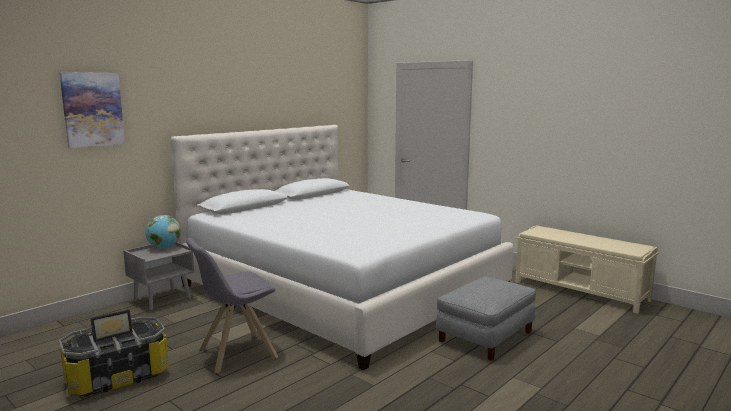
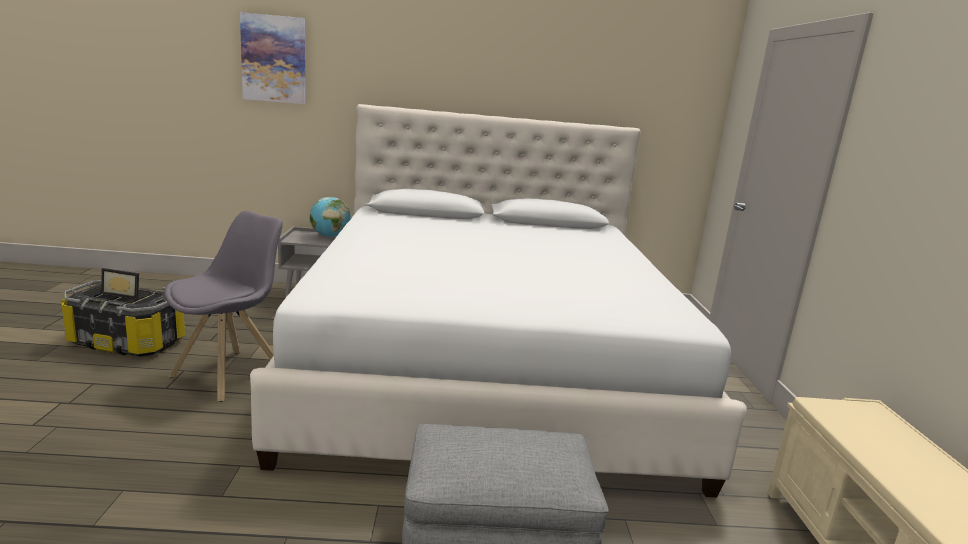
camera: 45 degrees right, 5 degrees up
(237, 353) = (229, 374): grey chair -> grey chair turned 105 degrees clockwise

